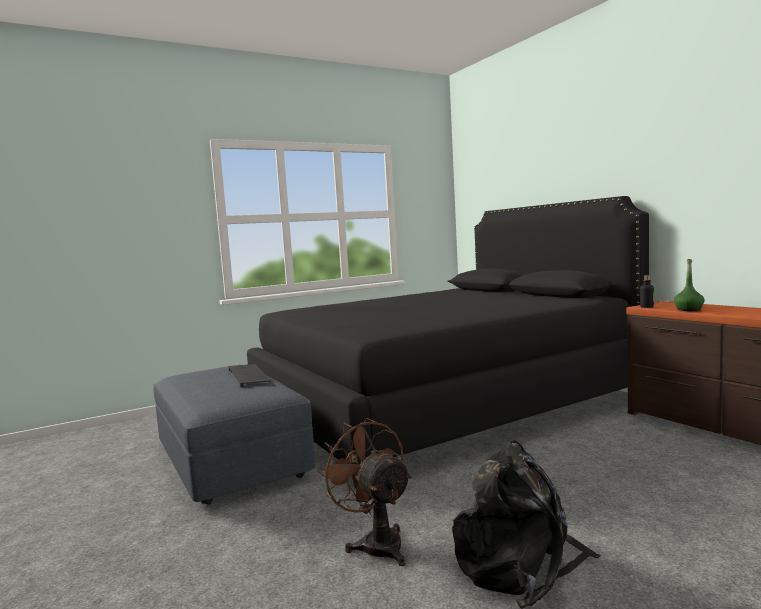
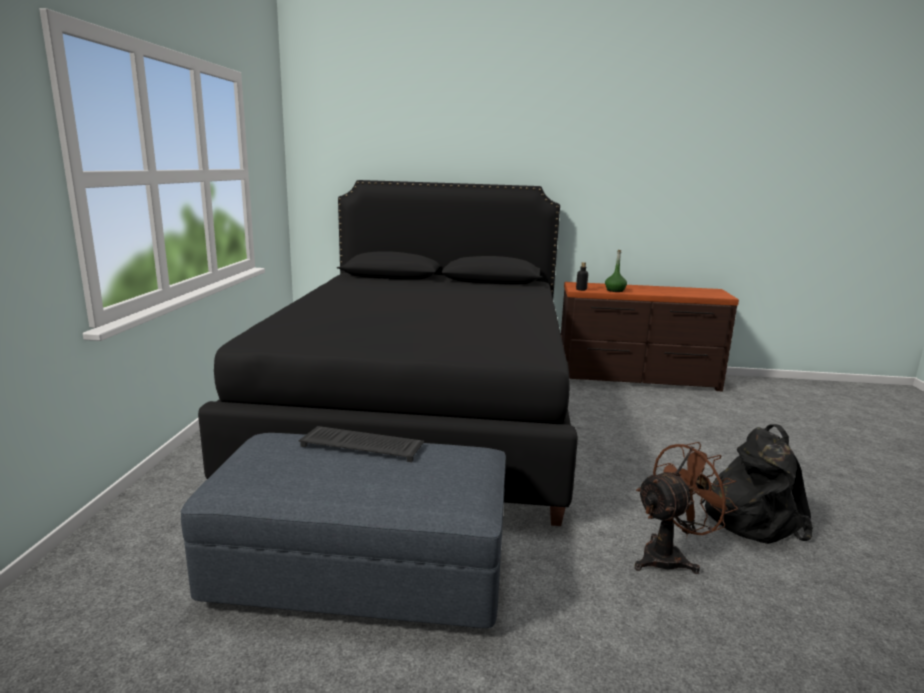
camera: 55 degrees left, 10 degrees up
(375, 543) = (670, 556): brown fan -> brown fan turned 150 degrees clockwise

